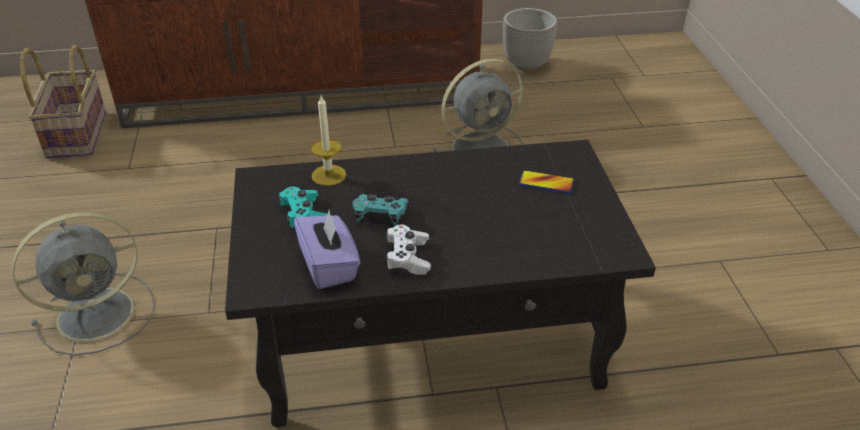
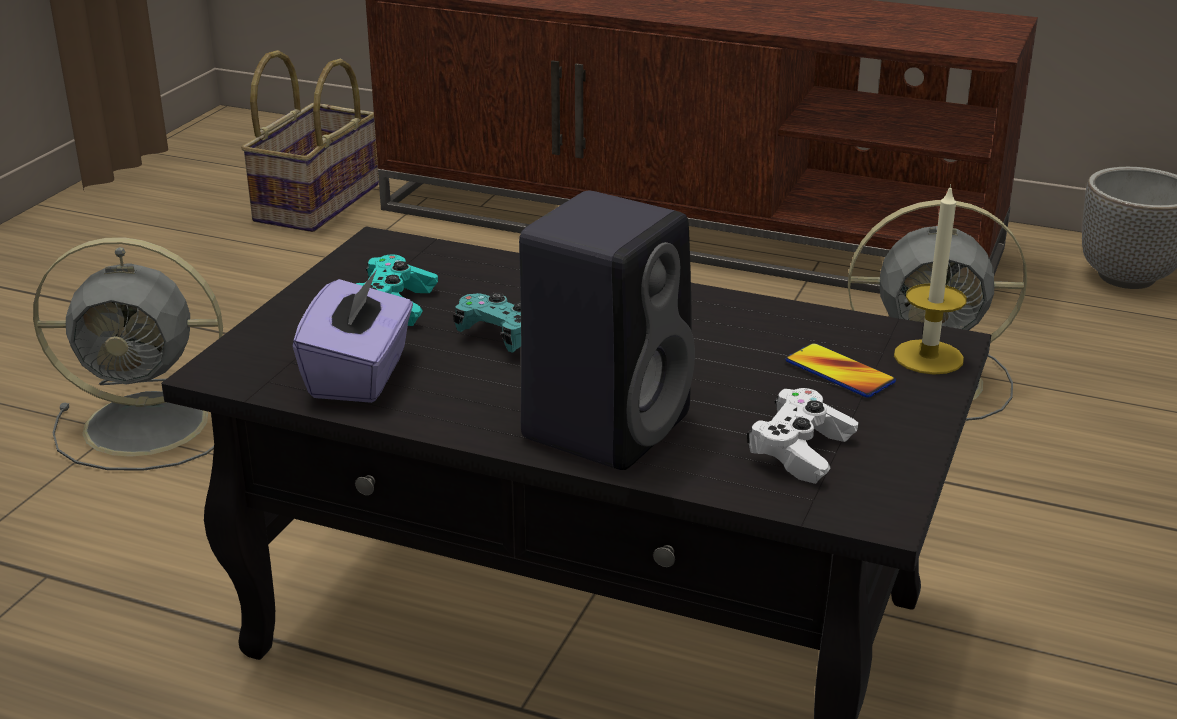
camera: 30 degrees right, 10 degrees down
(329, 175) = (487, 268): candle -> candle (928, 357)
(408, 258) = (488, 401): white game controller -> white game controller (801, 451)
(474, 249) = (607, 424): none -> black speaker

